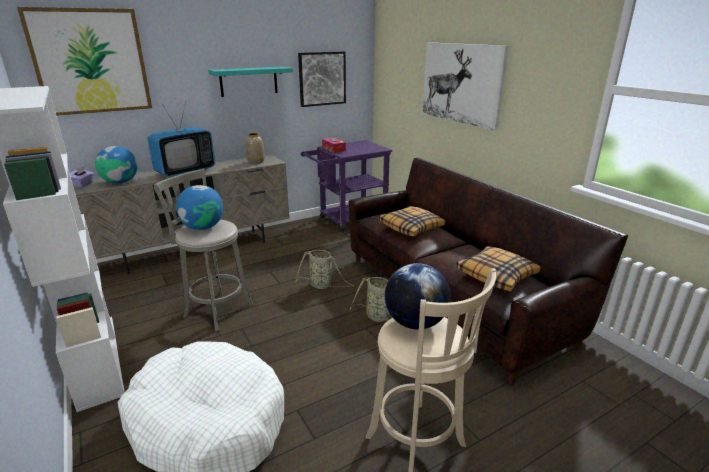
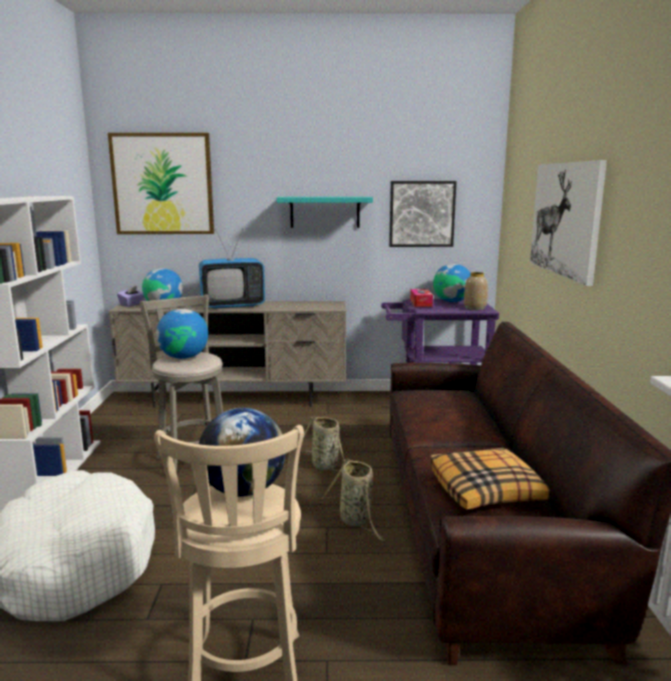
camera: 30 degrees right, 10 degrees down
(256, 162) = (315, 306): vase -> vase (475, 308)
(351, 145) = (452, 301): none -> globe
(411, 227) = (444, 410): pillow -> none

